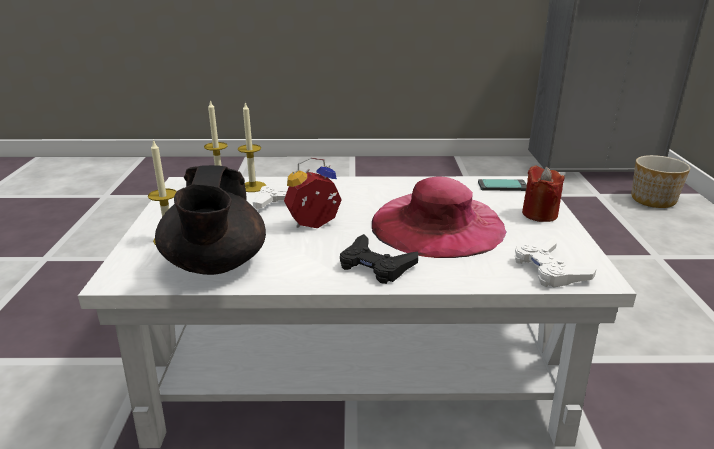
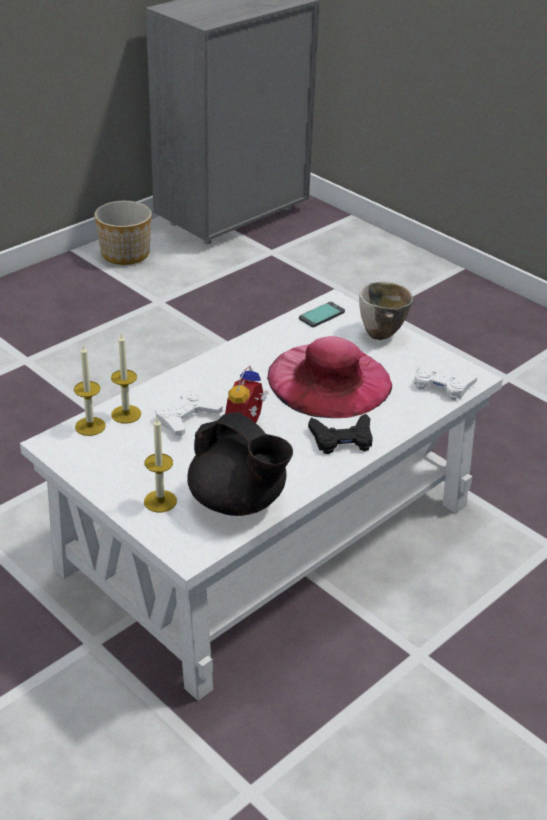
camera: 45 degrees left, 10 degrees up
(539, 214) = (381, 335): red candle -> bowl
(653, 200) = (324, 240): planter -> planter (126, 254)

